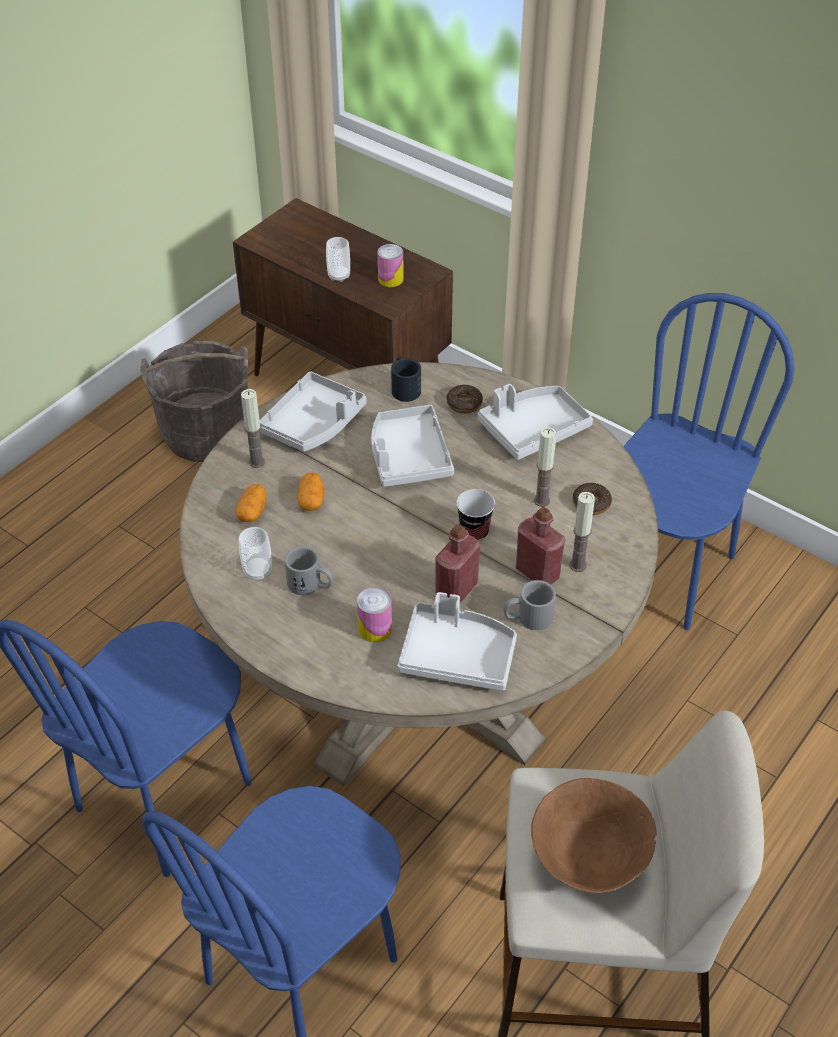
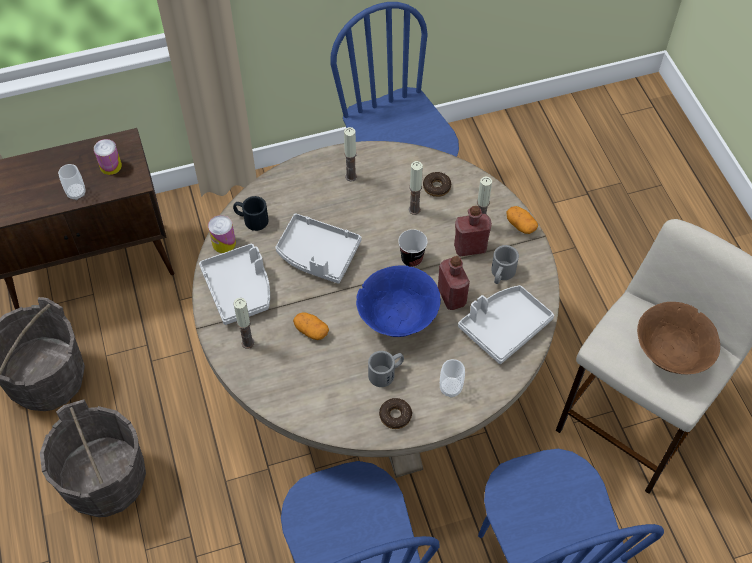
camera: 55 degrees left, 10 degrees up
(134, 536) = (105, 481): none -> grey bucket
(252, 511) = (293, 370): potato -> potato (520, 225)
(257, 571) = (350, 397): cup -> cup (450, 388)
(375, 629) = (450, 358): can -> can (224, 243)
(384, 560) = (397, 320): none -> blue bowl
(464, 403) = (296, 197): donut -> donut (395, 416)
(533, 429) = (351, 176): grey tray -> candle

